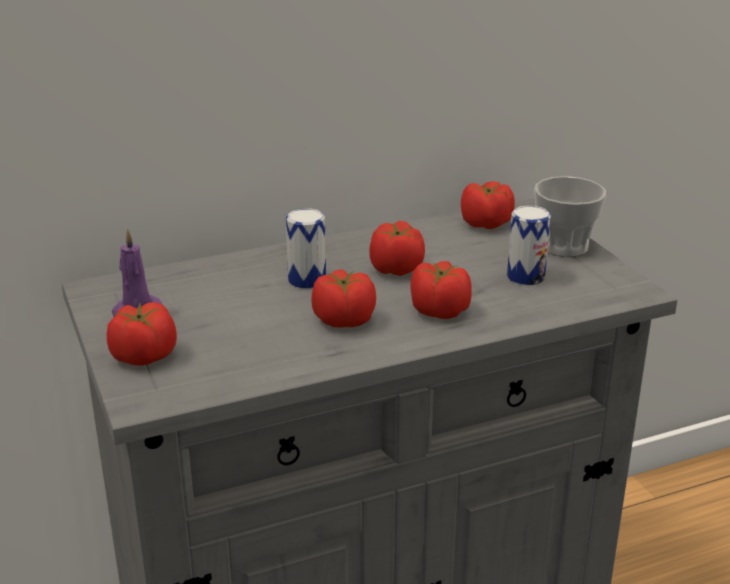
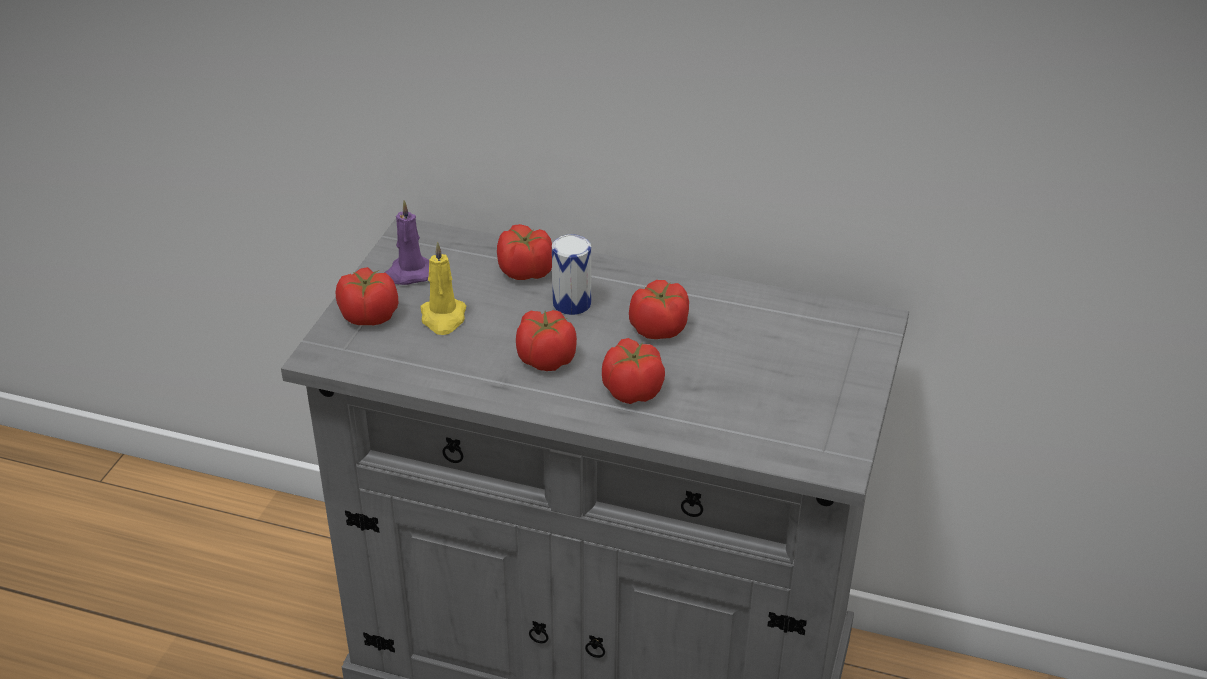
camera: 40 degrees right, 10 degrees up
(215, 330) = (443, 318): none -> yellow candle
(486, 224) = (812, 319): tomato -> tomato (526, 272)
(525, 277) = (758, 395): can -> none
(564, 246) = (847, 381): cup -> none

